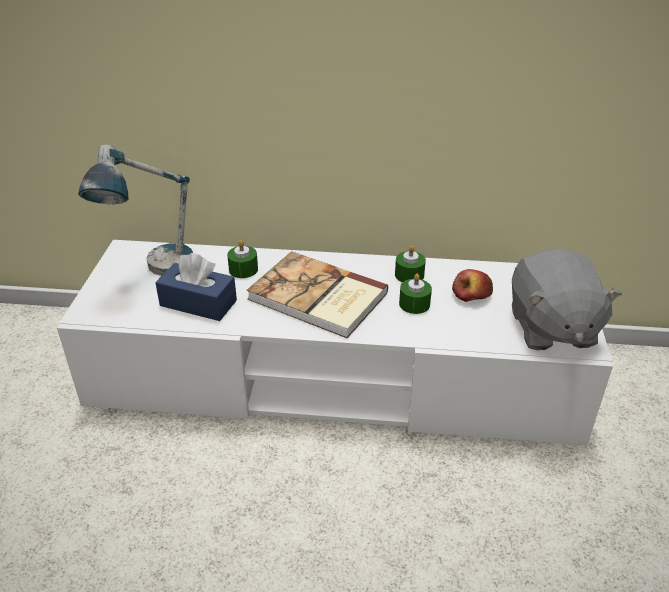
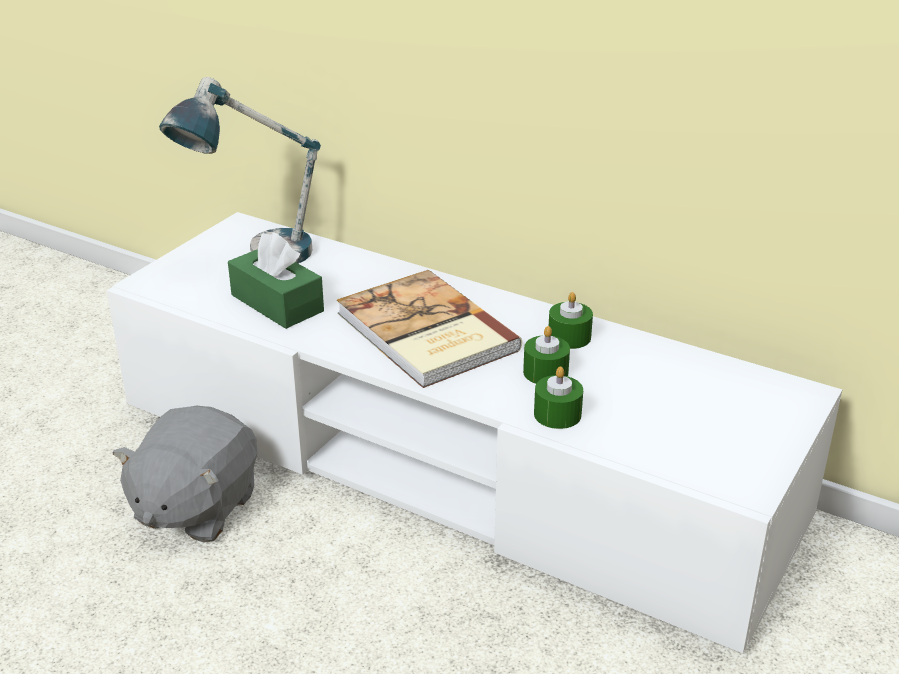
camera: 25 degrees right, 5 degrees down
(198, 303) = (277, 303): blue tissue box -> green tissue box
(243, 269) = (360, 279): green candle -> green candle (557, 414)
(471, 295) = (635, 382): apple -> none
(550, 328) = (715, 451): grey plush toy -> grey plush toy (195, 508)

